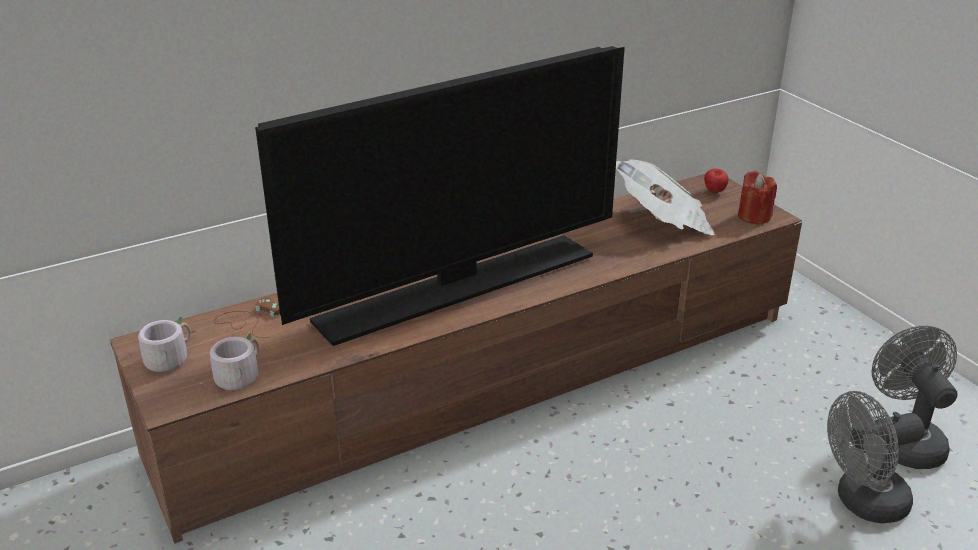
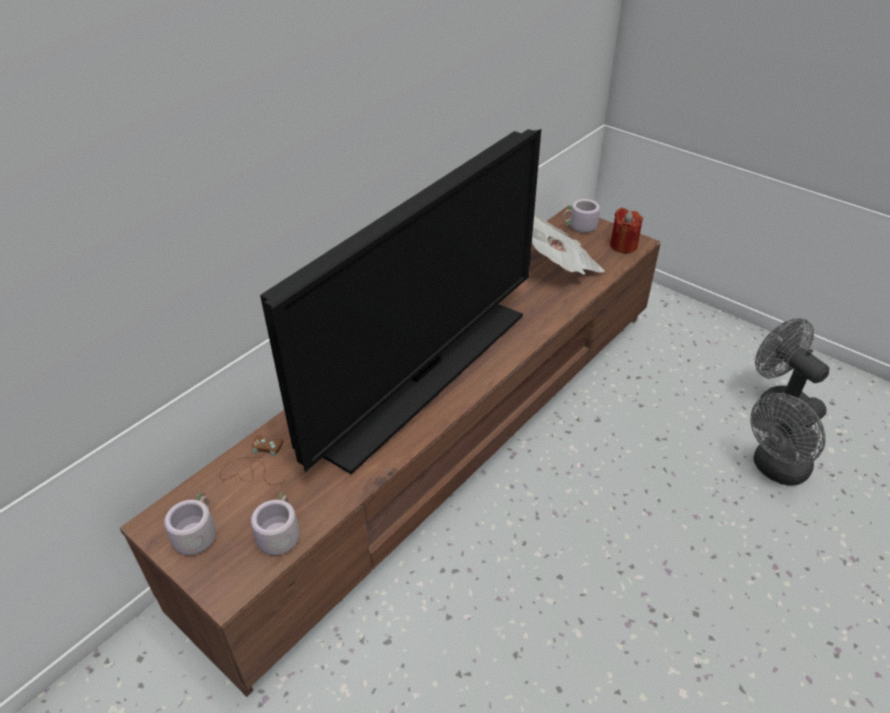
camera: 20 degrees left, 10 degrees up
(714, 192) = (580, 228): apple -> grey mug

